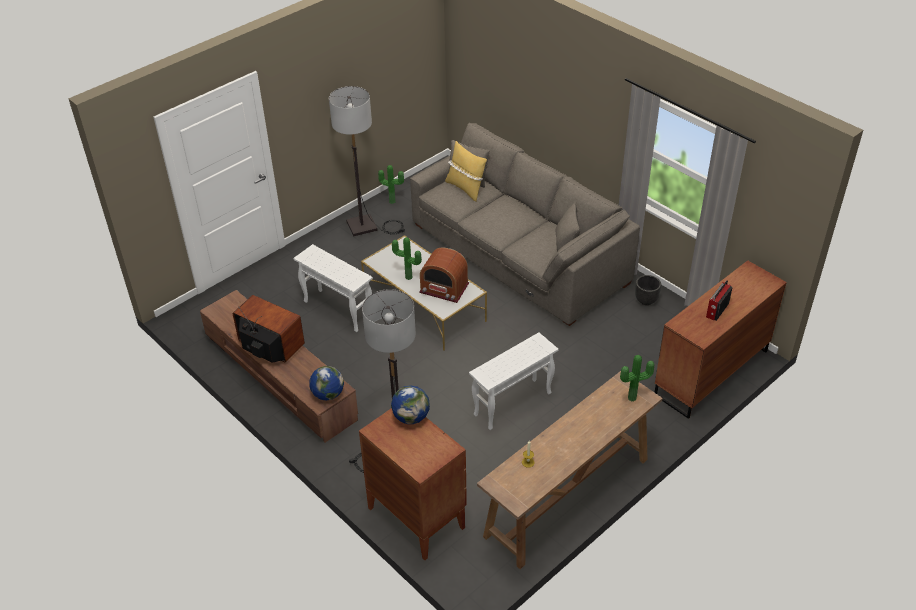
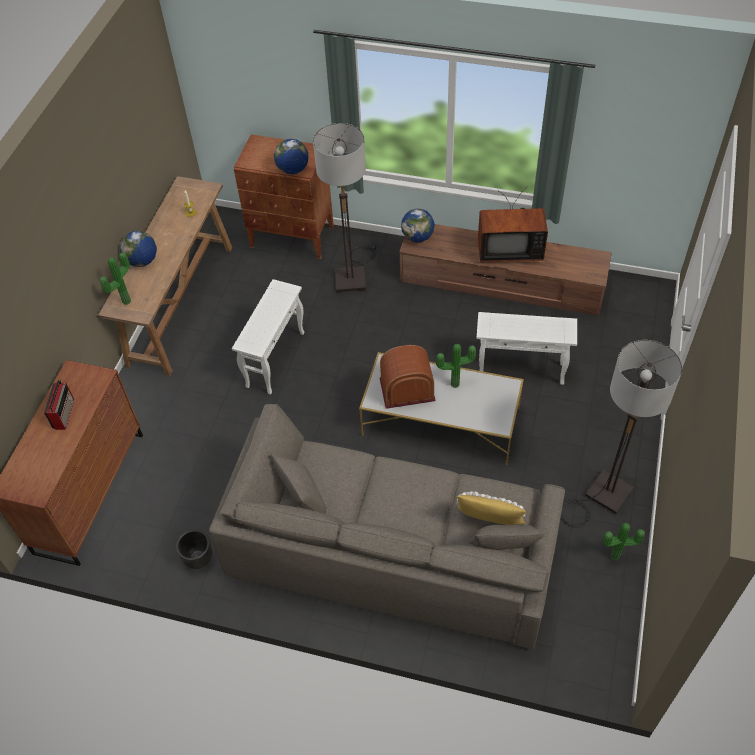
camera: 150 degrees right, 10 degrees up
(600, 431) = (142, 261): none -> globe

